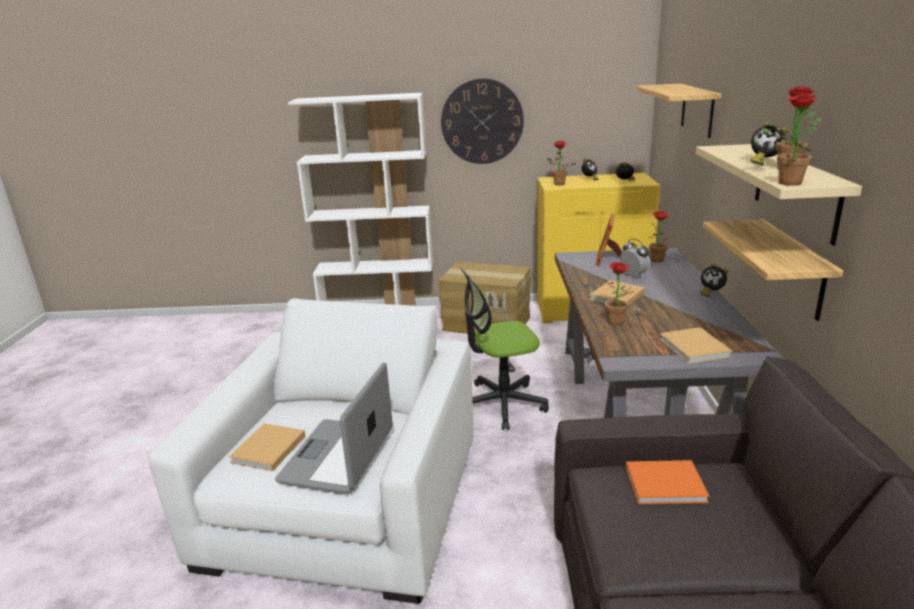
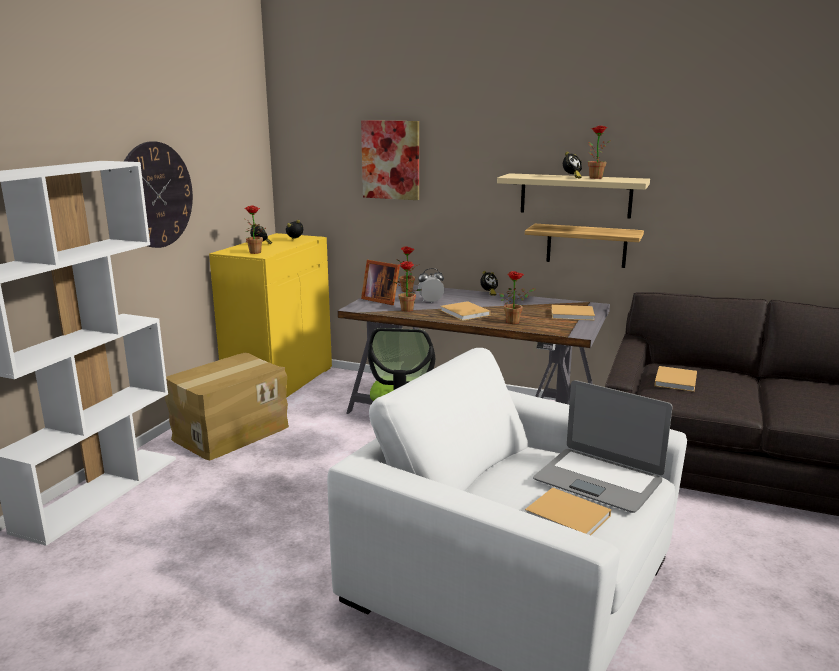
camera: 70 degrees left, 5 degrees down
(667, 484) = (675, 380): orange book -> beige book
(697, 110) = (391, 160): shelf -> picture
(784, 182) = (632, 181): potted plant -> potted plant (404, 310)

